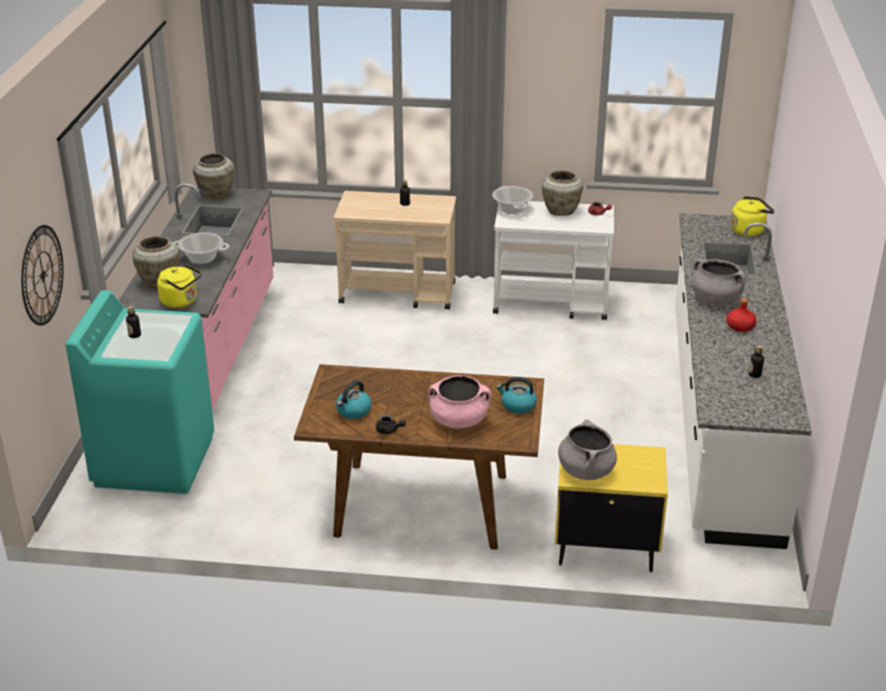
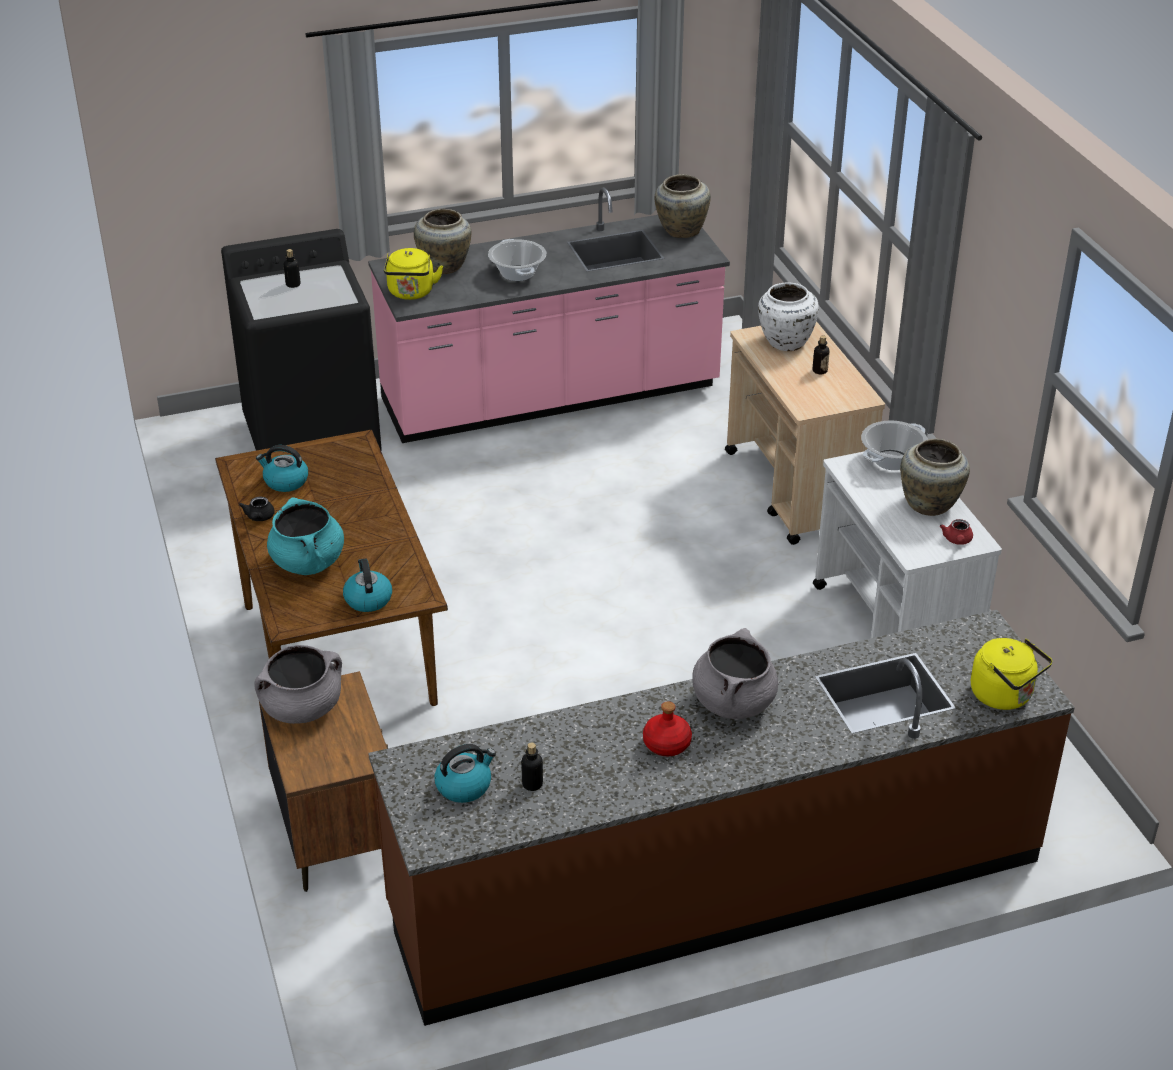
camera: 65 degrees right, 5 degrees up
(42, 275) = (257, 171): wall clock -> none
(154, 460) = (313, 439): turquoise washing machine -> black washing machine
(363, 205) = (785, 342): none -> white vase
(459, 420) = (308, 562): pink cooking pot -> turquoise cooking pot
(604, 546) = (337, 833): yellow nightstand -> brown nightstand
(721, 417) = (716, 885): white counter -> brown counter
(746, 397) = (464, 786): none -> kettle

